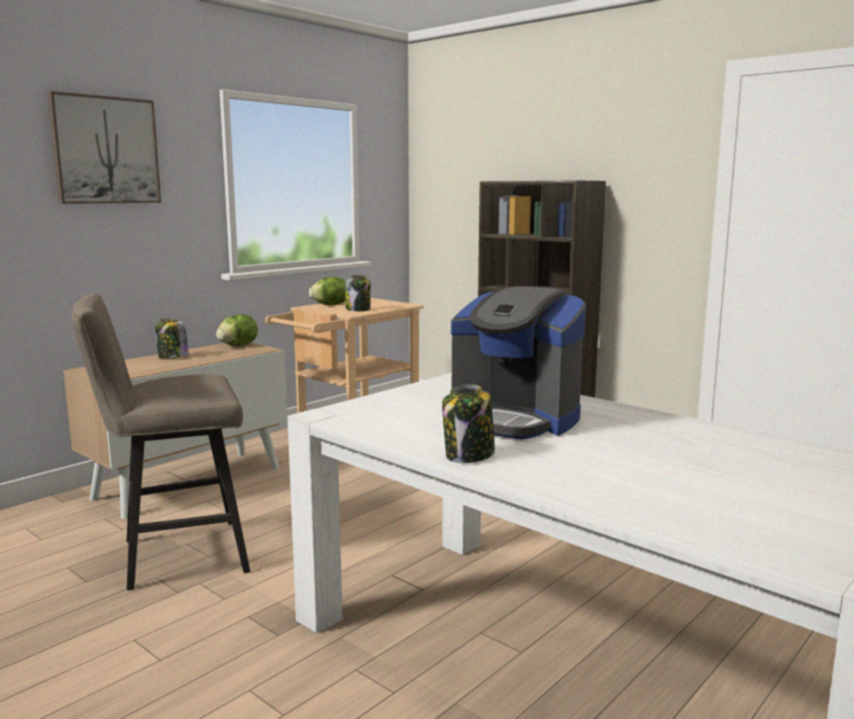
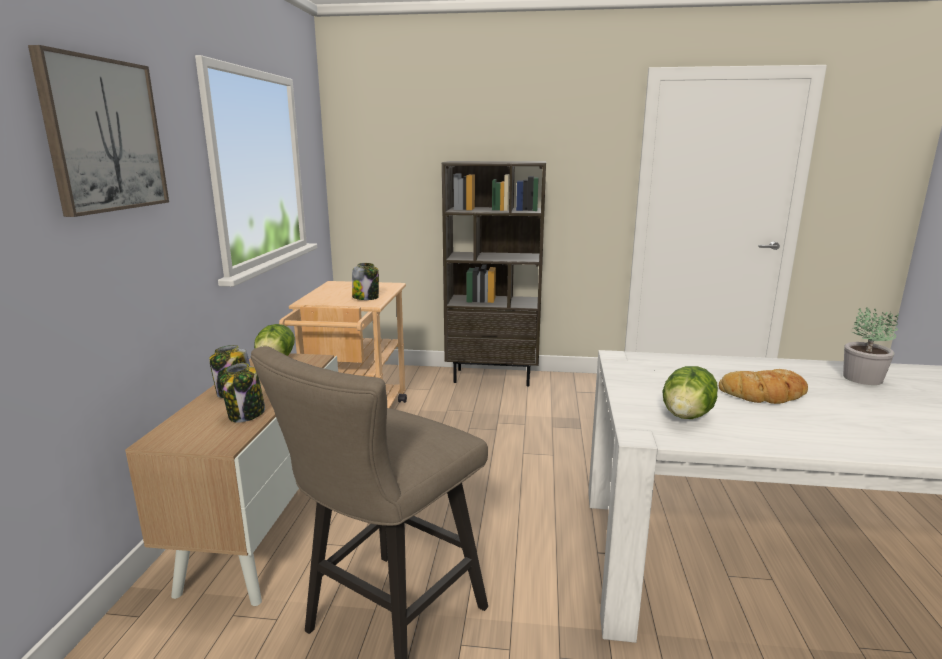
camera: 35 degrees left, 5 degrees up
(330, 305) = (322, 296): lettuce -> lettuce (686, 416)
(469, 456) = (843, 444): jar -> jar (246, 414)
(514, 419) = (765, 394): coffee machine -> bread
(671, 433) = (863, 379): none -> potted plant

